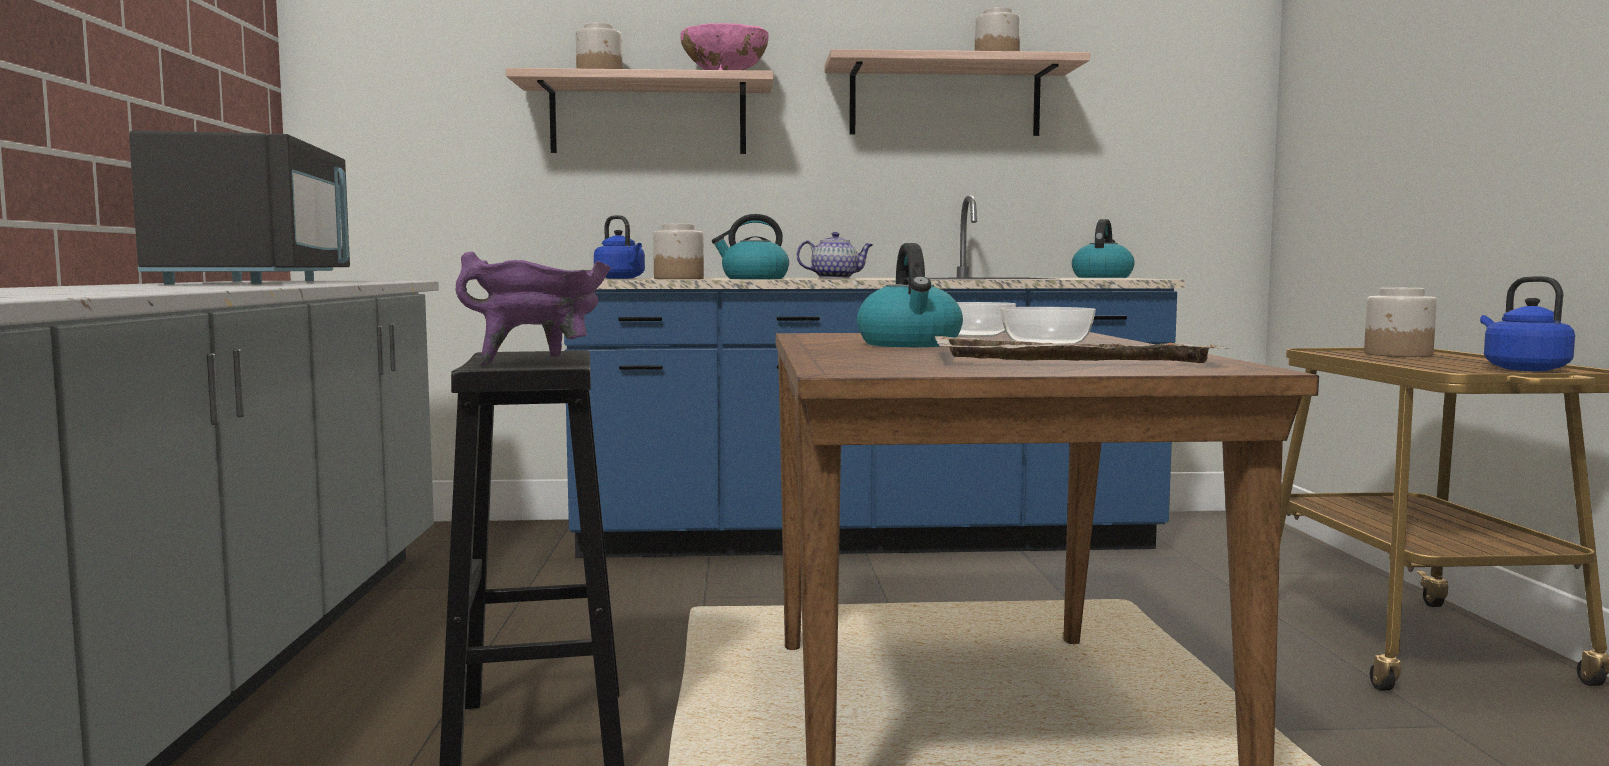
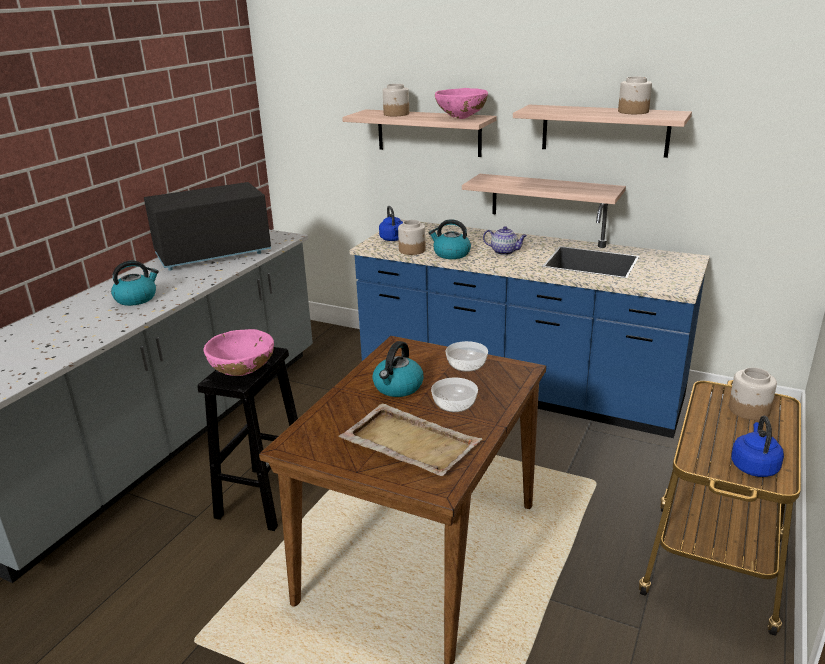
camera: 30 degrees right, 20 degrees up
(258, 282) = (212, 254): black microwave -> black microwave turned 135 degrees counterclockwise
(541, 362) = (243, 373): purple cooking pot -> pink bowl
(863, 217) = (548, 199): none -> shelf
(1102, 277) = (684, 264): kettle -> kettle (136, 298)

